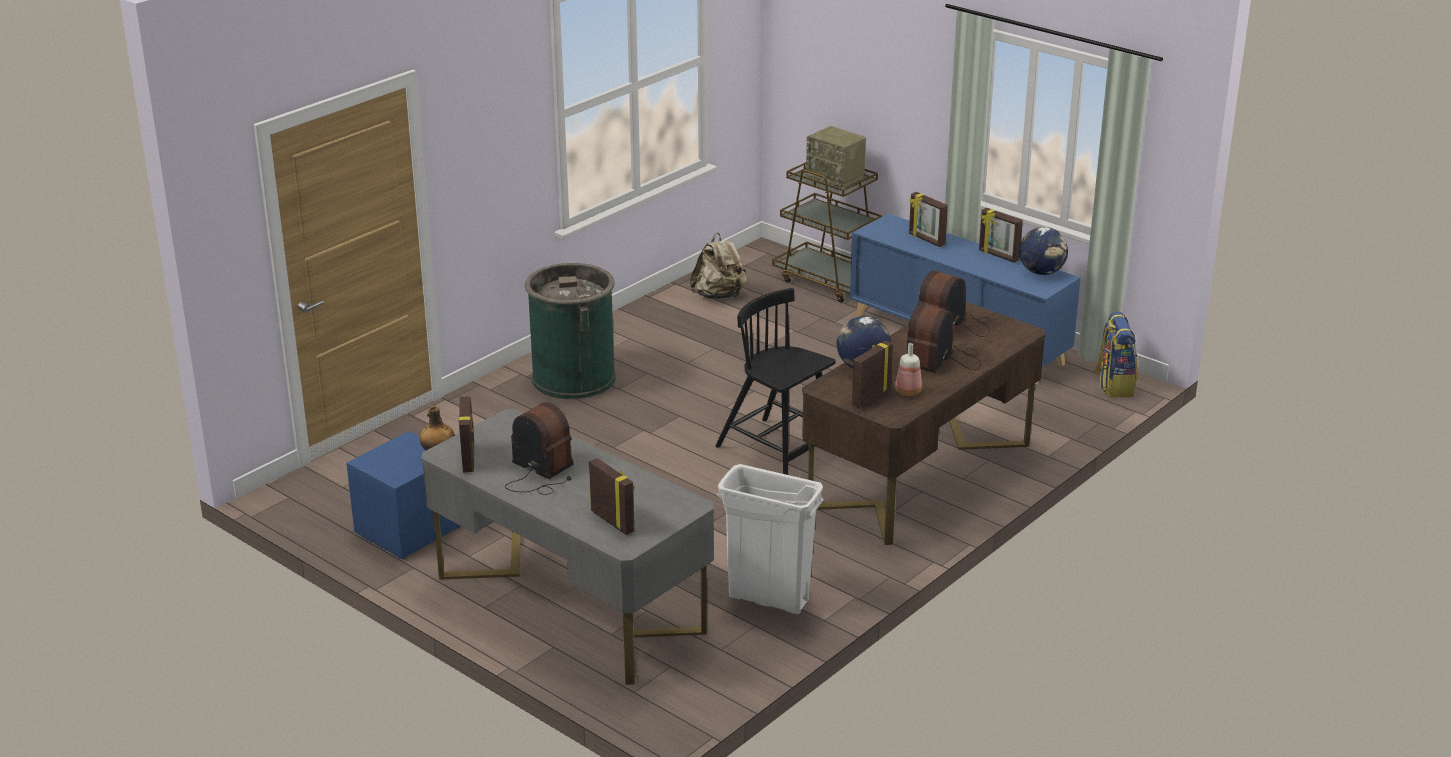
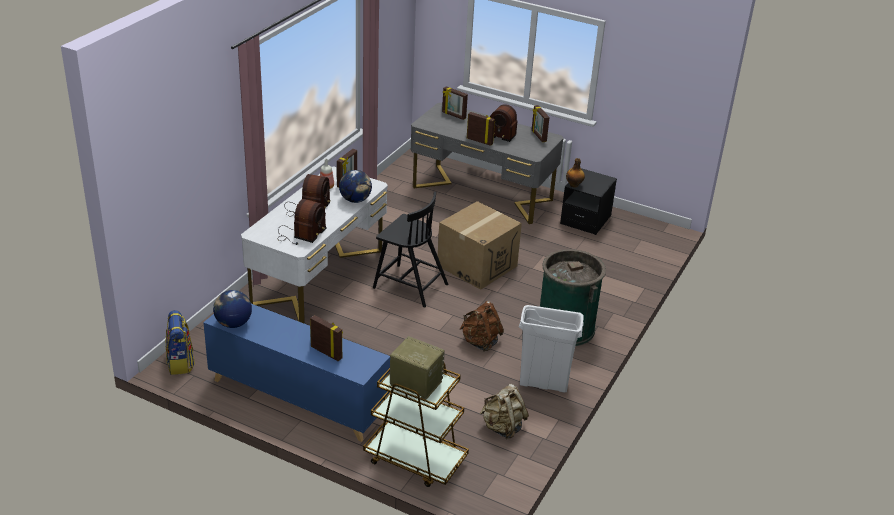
camera: 165 degrees right, 5 degrees up
(409, 530) = (585, 220): blue nightstand -> black nightstand
(654, 469) = (477, 265): none -> cardboard box
(703, 373) = (480, 342): none -> brown backpack
(768, 598) = (389, 203): white trash can -> white trash can (544, 383)
(920, 475) = (318, 277): brown desk -> white desk
(998, 256) = (267, 339): picture frame -> picture frame (479, 141)

